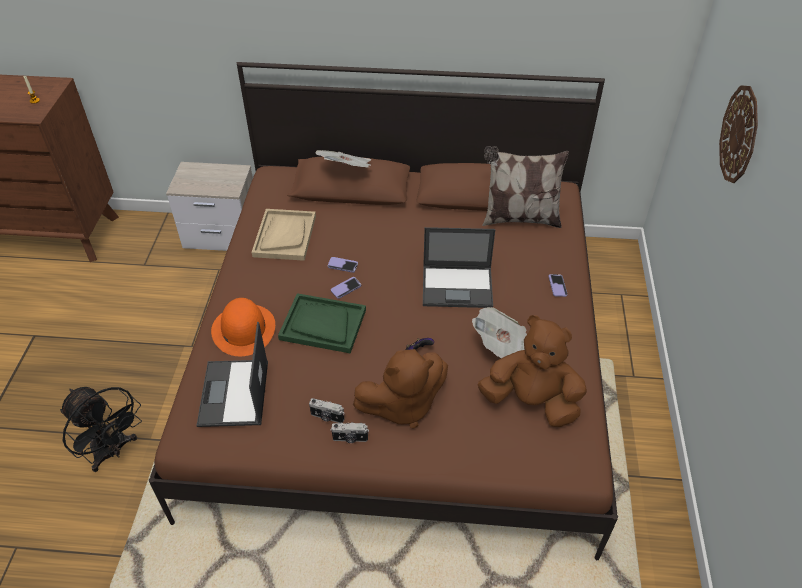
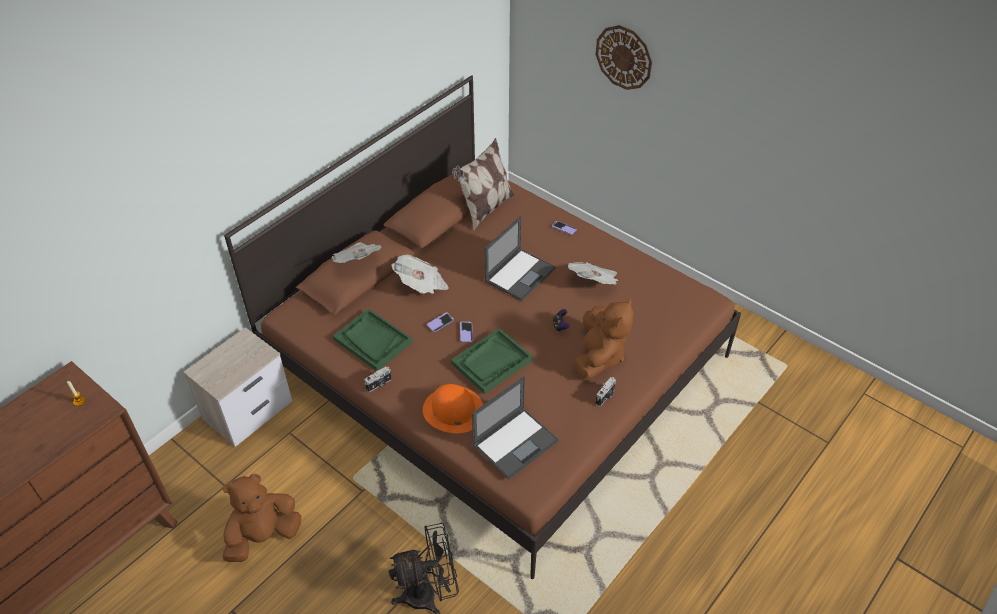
camera: 55 degrees left, 0 degrees up
(234, 394) = (516, 442): laptop -> laptop turned 75 degrees counterclockwise
(284, 236) = (372, 341): beige tray -> green tray
(327, 417) = (578, 400): camera -> camera (379, 384)
(378, 230) = (421, 285): none -> newspaper
(531, 401) = (646, 295): brown plush toy -> brown plush toy (263, 536)

